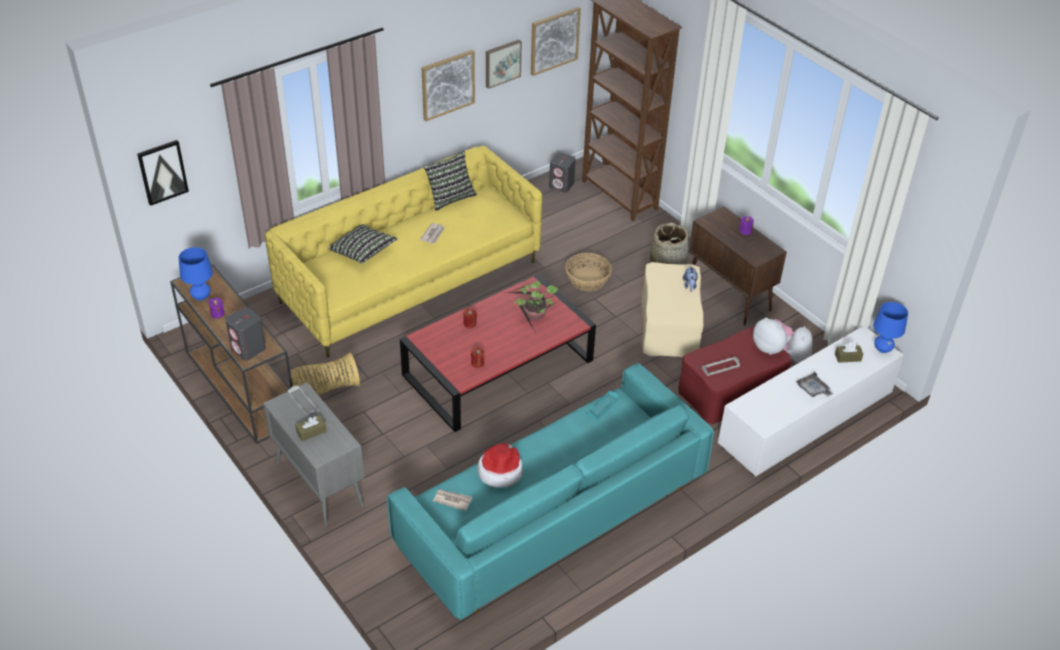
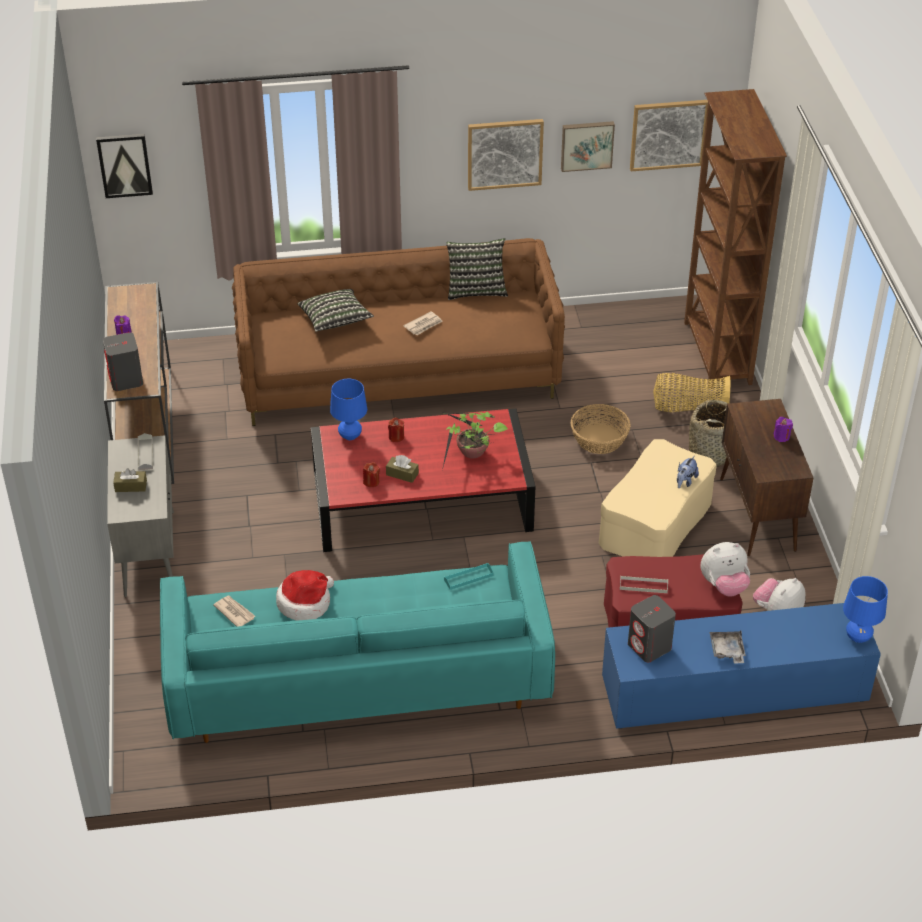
camera: 30 degrees right, 0 degrees up
(201, 297) = (121, 312): blue table lamp -> blue table lamp (350, 436)
(324, 390) = (224, 458): basket -> basket (689, 408)
(410, 281) = (399, 374): yellow sofa -> brown sofa
(561, 185) = (656, 320): grey speaker -> grey speaker (649, 647)
(770, 347) = (724, 586): plush toy -> plush toy turned 90 degrees clockwise
(805, 420) = (732, 691): white tv stand -> blue tv stand
(848, 357) = (804, 630): brown tissue box -> brown tissue box (402, 474)

